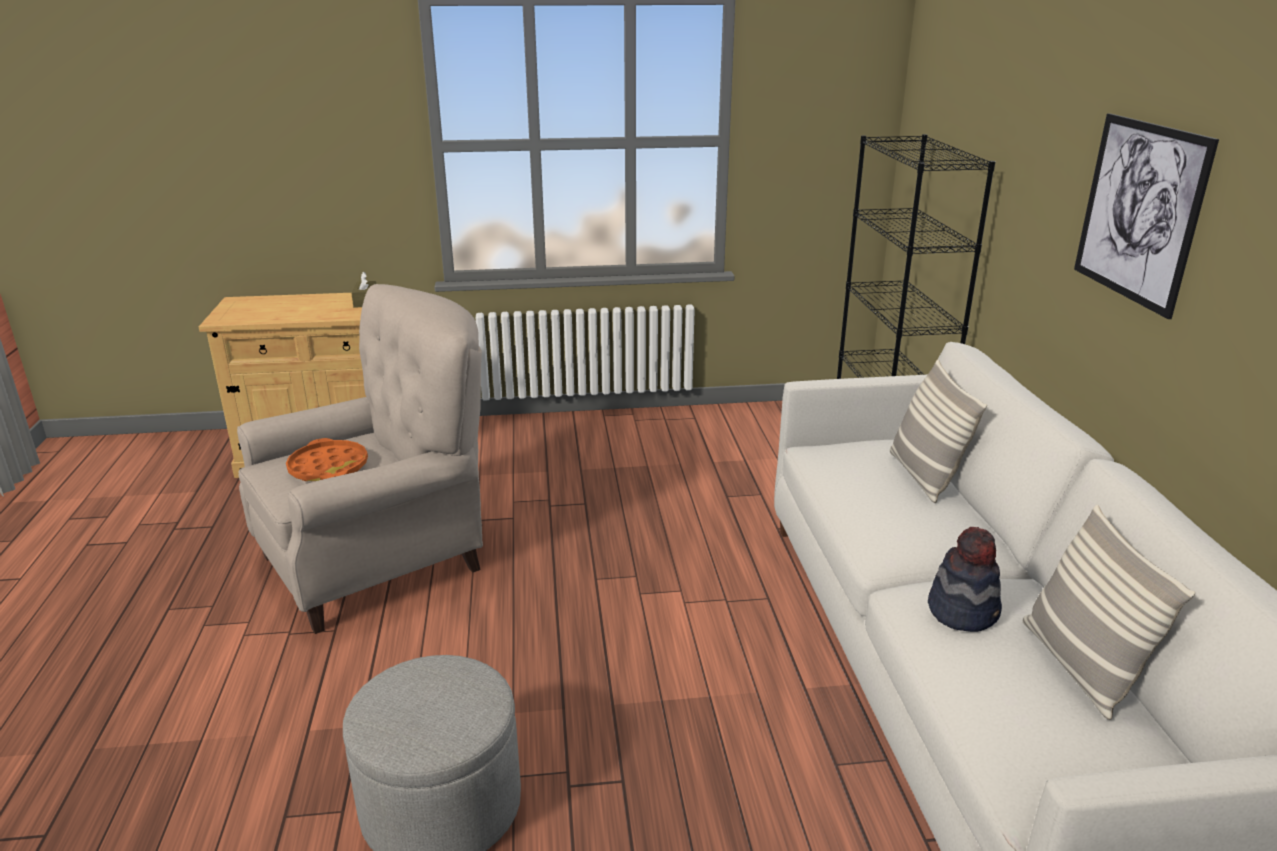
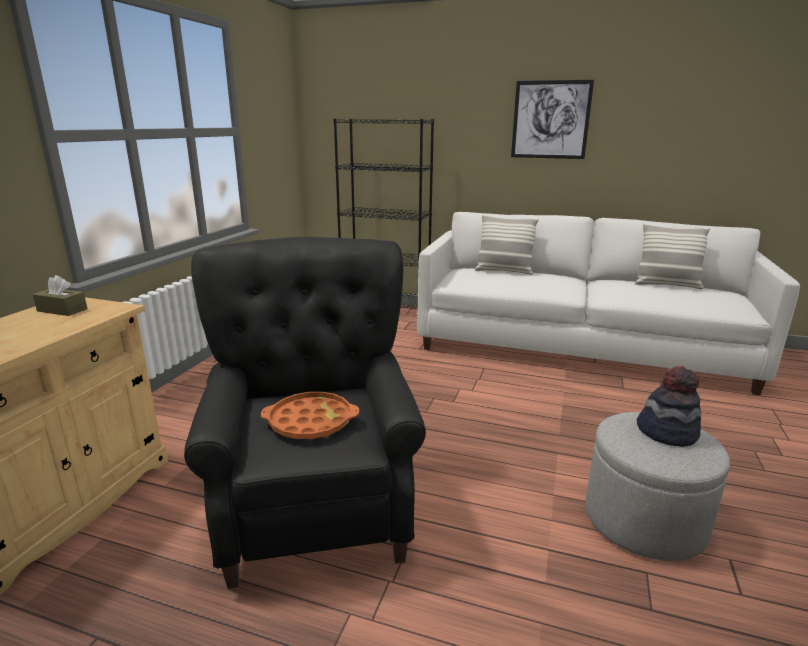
camera: 65 degrees left, 5 degrees down
(382, 560) = (315, 503): beige armchair -> black armchair
(963, 611) = (628, 288): hat -> hat (667, 432)

